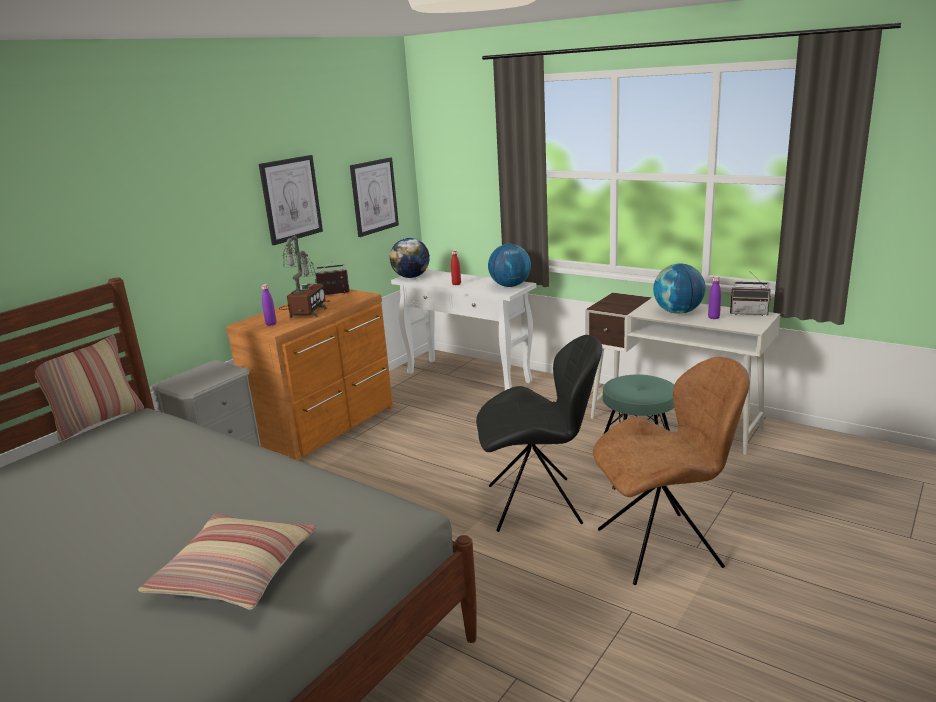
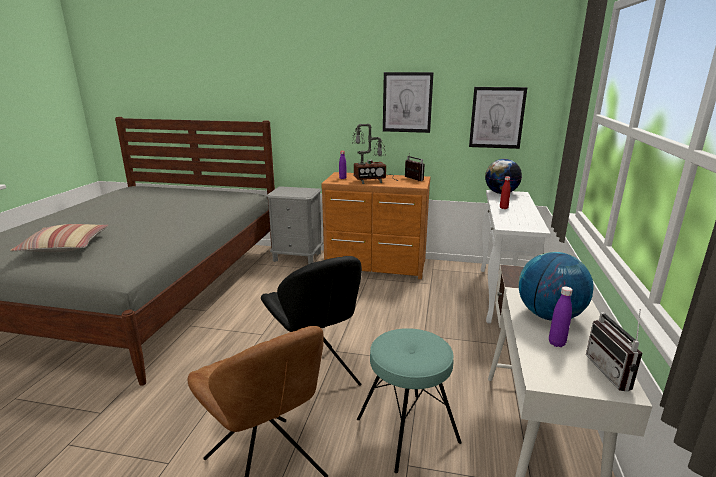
camera: 65 degrees right, 0 degrees up
(98, 421) = (238, 190): pillow -> none
(510, 286) = (525, 225): globe -> none

